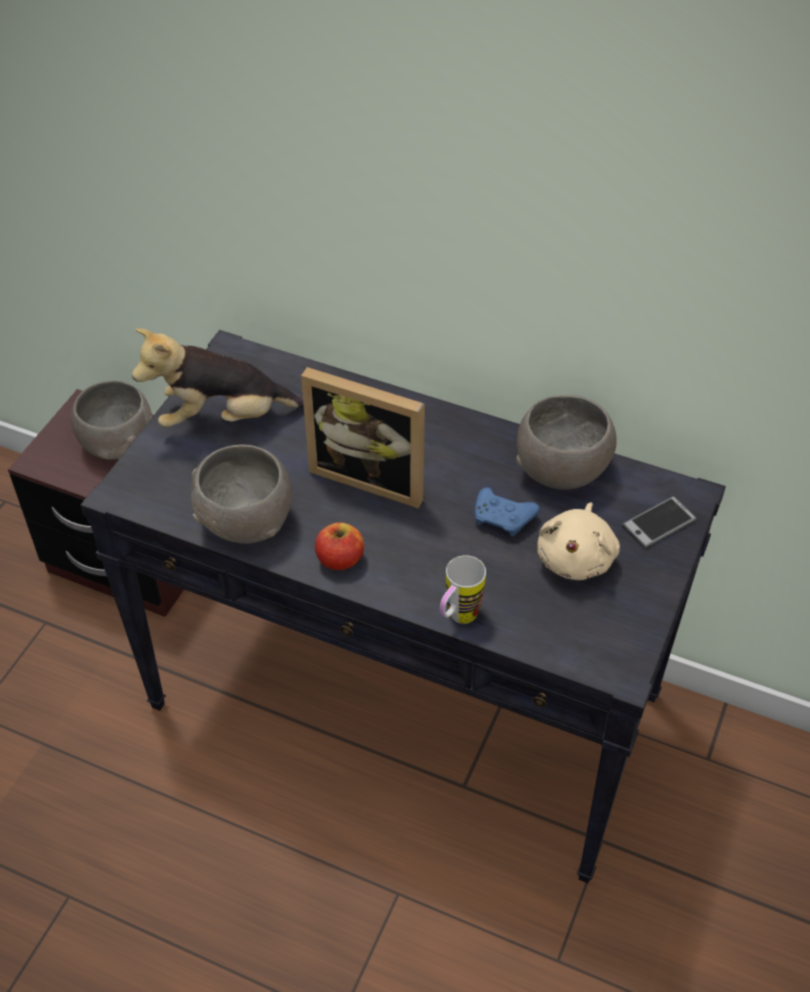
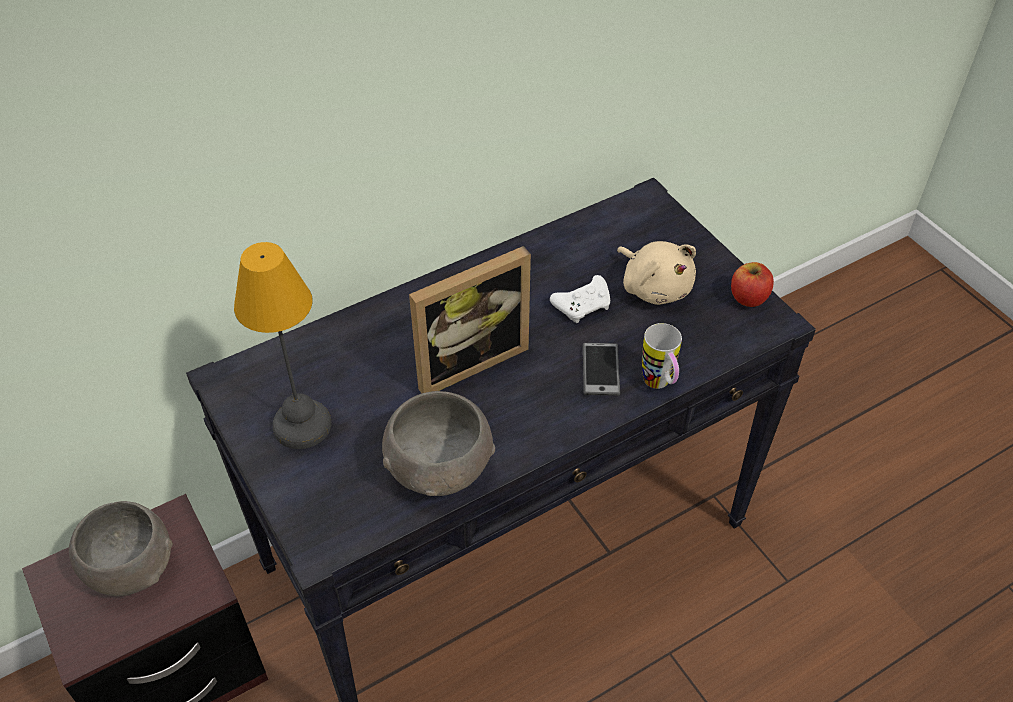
camera: 55 degrees left, 0 degrees up
(224, 418) = (302, 423): plush toy -> table lamp
(340, 559) = (539, 426): apple -> apple (748, 297)
(504, 519) = (583, 305): blue game controller -> white game controller
(561, 467) = (561, 246): grey bowl -> none
(659, 523) = (659, 227): phone -> phone (600, 370)

